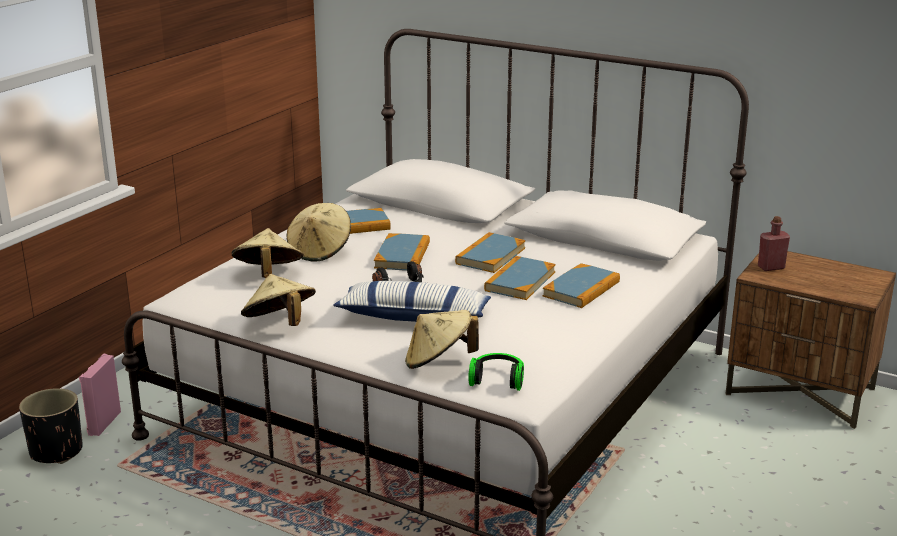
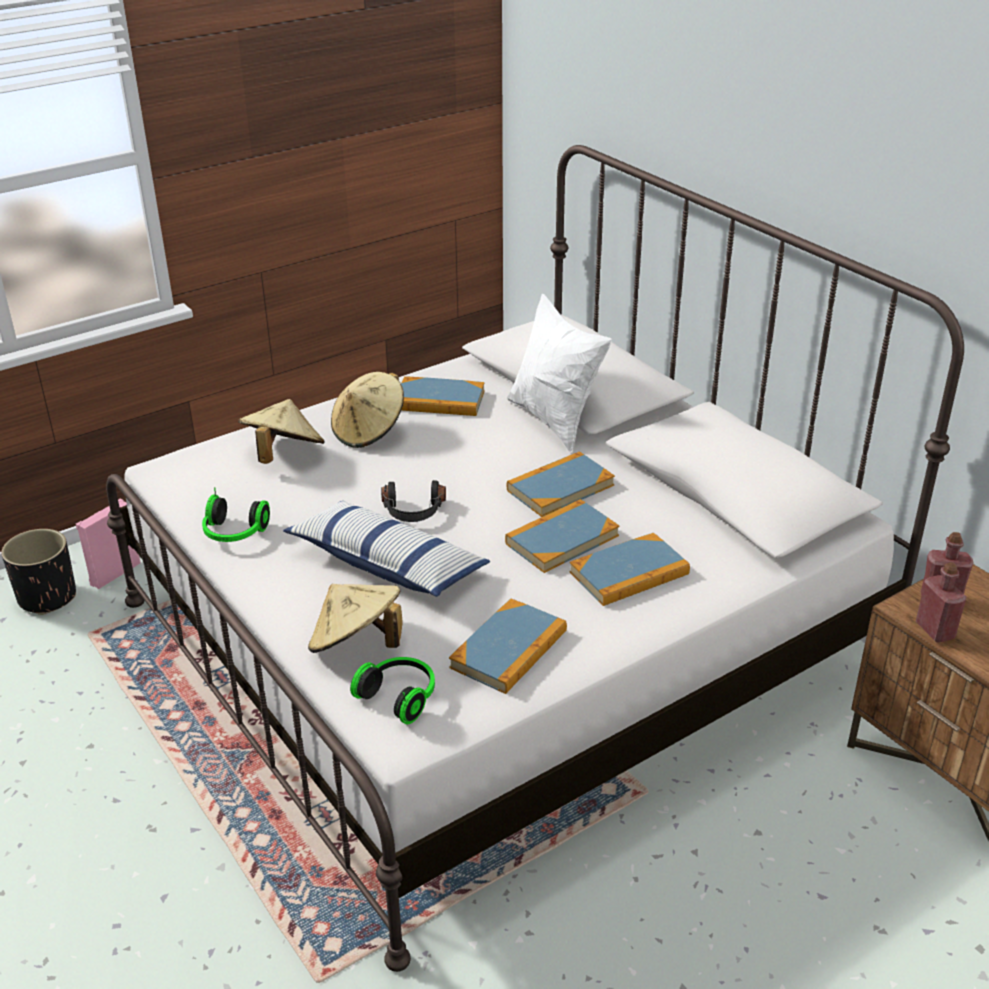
camera: 25 degrees right, 10 degrees up
(280, 324) = (234, 534): beige hat -> headphones
(402, 255) = (456, 461): book -> book (509, 650)
(449, 222) = (555, 421): none -> white pillow
(782, 282) = (935, 630): none -> red bottle

